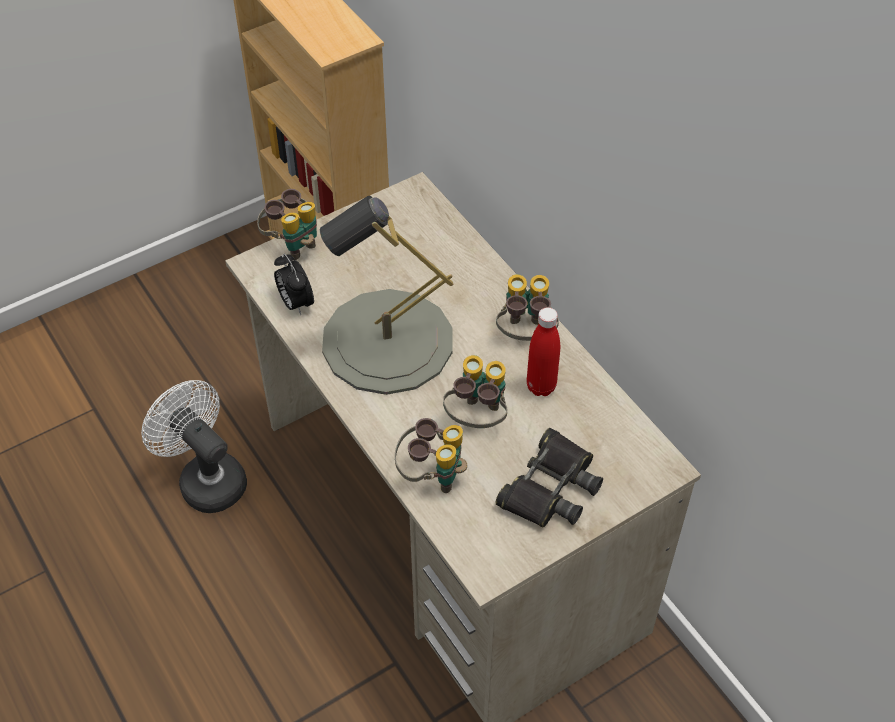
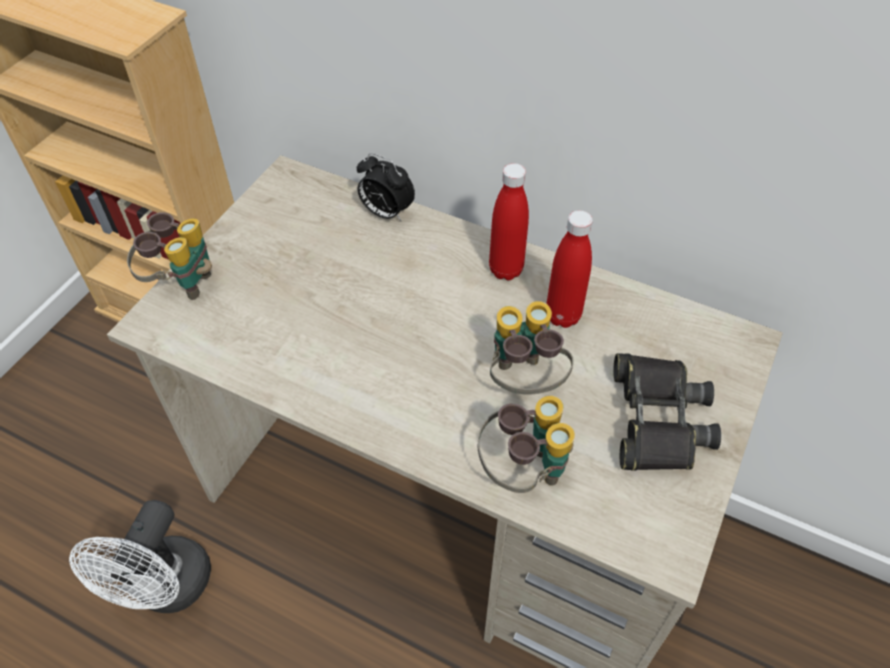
camera: 30 degrees left, 0 degrees up
(206, 478) = (167, 590): white fan -> white fan turned 90 degrees counterclockwise
(295, 303) = (227, 346): alarm clock -> alarm clock (385, 213)
(387, 342) = (365, 342): grey table lamp -> none
(525, 334) = (505, 270): binoculars -> red bottle

